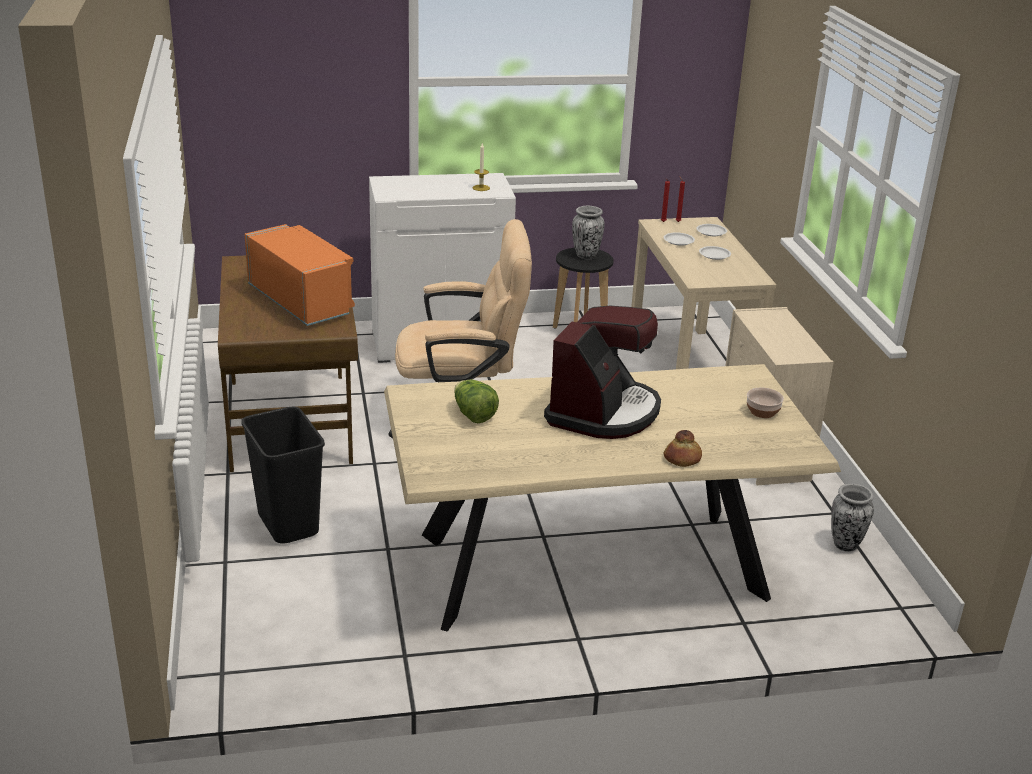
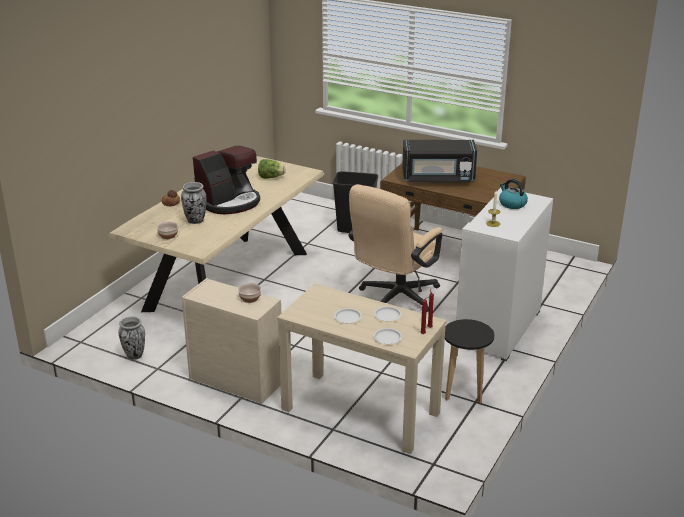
camera: 130 degrees right, 0 degrees up
(301, 301) = (438, 178): orange microwave -> black microwave
(416, 189) = (512, 204): none -> kettle
(586, 256) = (471, 335): vase -> vase (195, 221)
(603, 412) = (229, 202): coffee machine -> coffee machine turned 105 degrees counterclockwise
(763, 325) = (249, 298): none -> bowl

